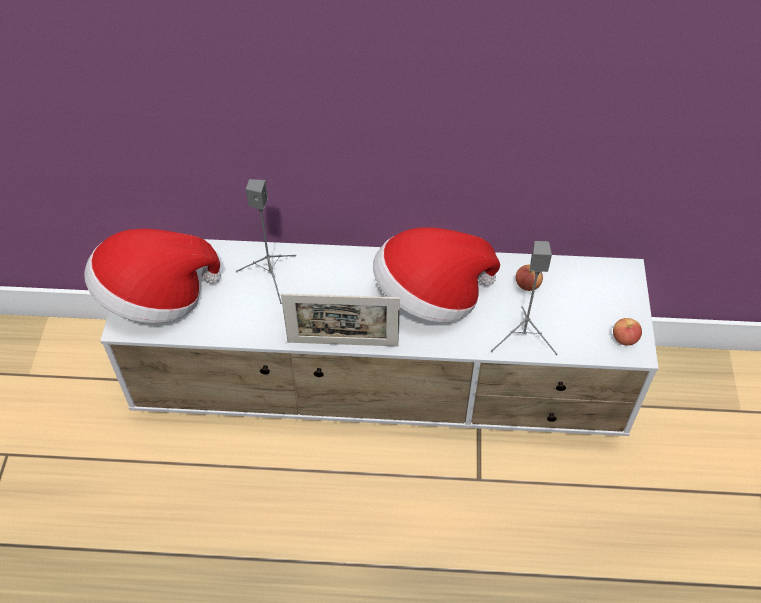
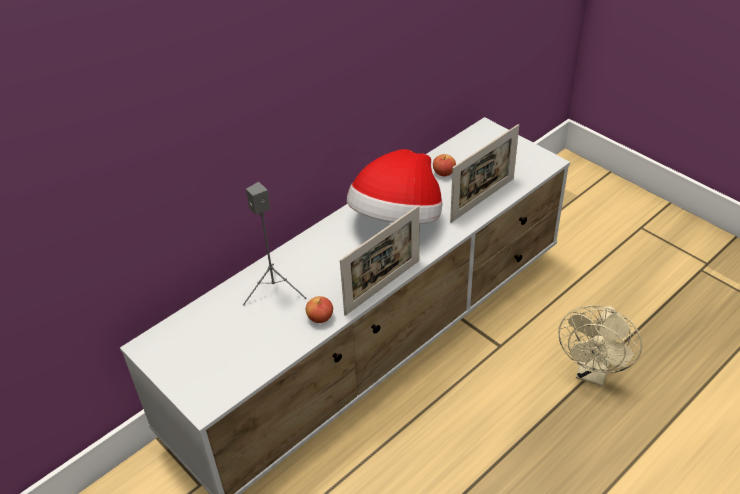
camera: 45 degrees left, 10 degrees down
(156, 297) = (204, 367): hat -> none
(523, 575) = (593, 373): none -> beige fan
(524, 337) = (482, 200): grey speaker -> picture frame
(624, 338) = (533, 160): apple -> apple (320, 317)

